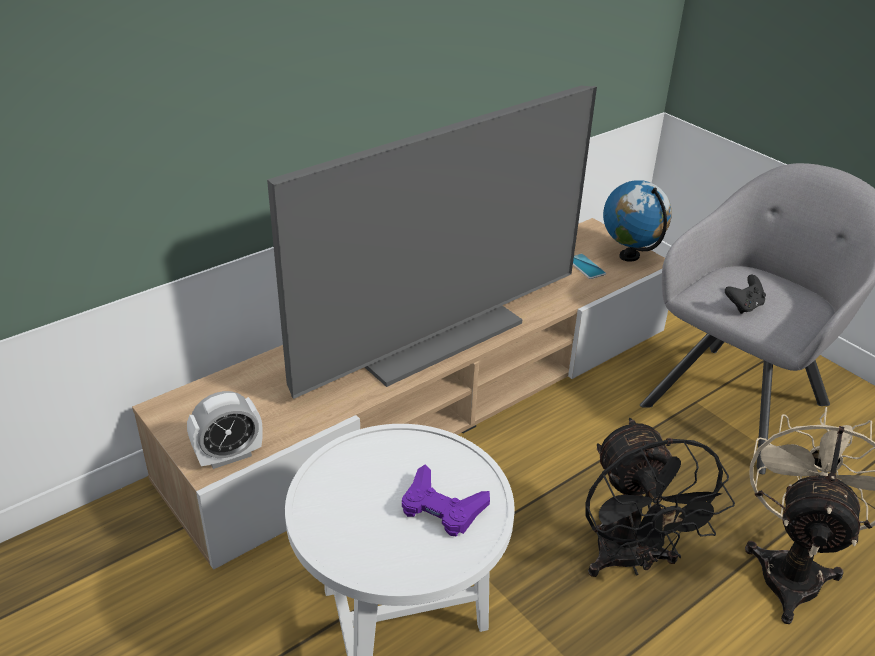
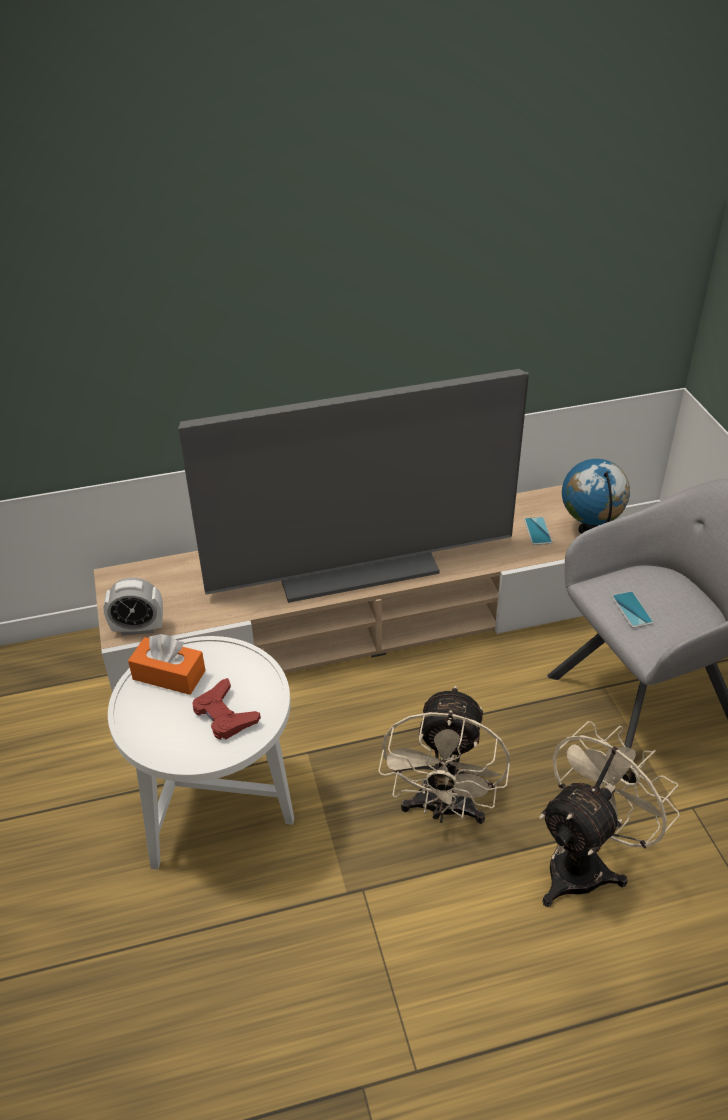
camera: 25 degrees right, 5 degrees up
(344, 483) = (169, 675): none -> orange tissue box
(442, 507) = (224, 715): purple game controller -> red game controller
(630, 561) = (443, 809): black fan -> beige fan
(743, 306) = (632, 610): black game controller -> phone

